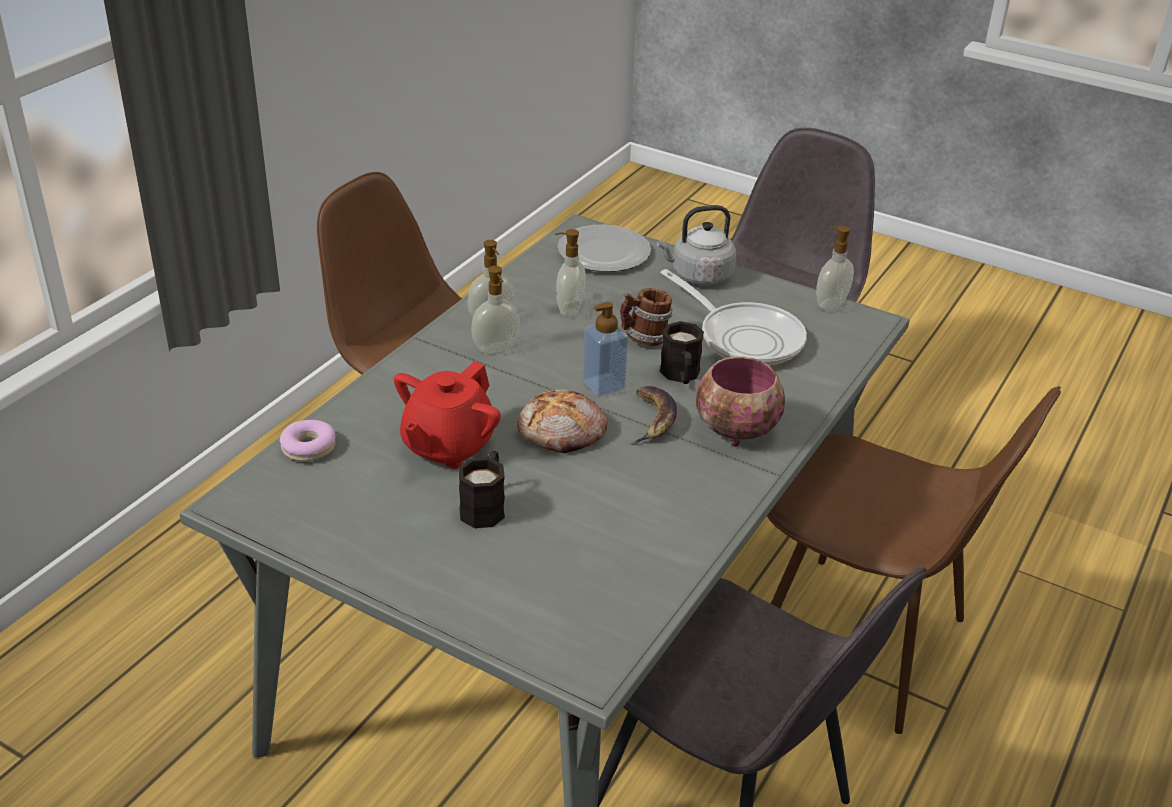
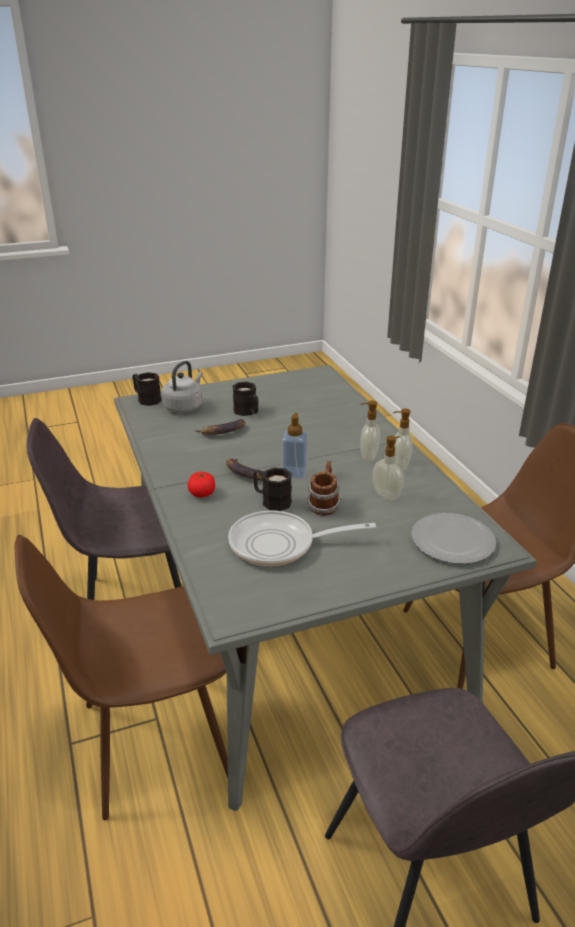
camera: 130 degrees right, 5 degrees down
(309, 448) = (339, 391): donut -> none
(447, 446) = (299, 418): red teapot -> none
(563, 432) = (271, 446): bread -> none
(568, 659) = (146, 399): none -> black mug
(575, 497) = (222, 432): none -> banana
(698, 276) = (378, 568): grey kettle -> grey kettle (184, 406)
(736, 431) = (202, 493): bowl -> tomato
(829, 304) = (273, 610): soap dispenser -> none

